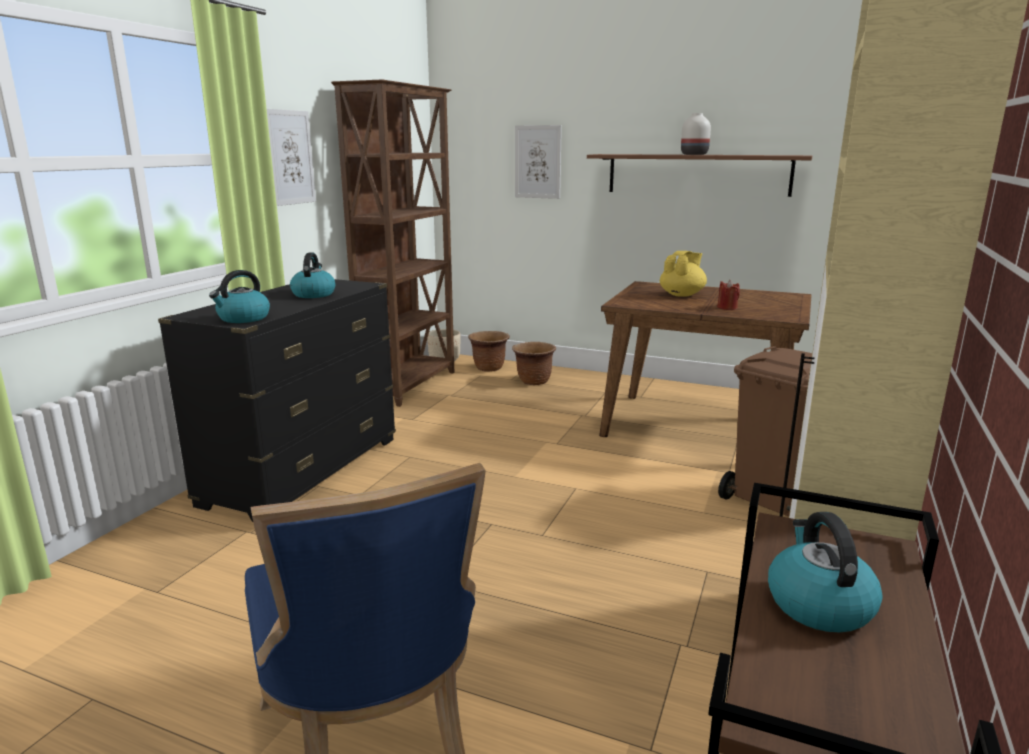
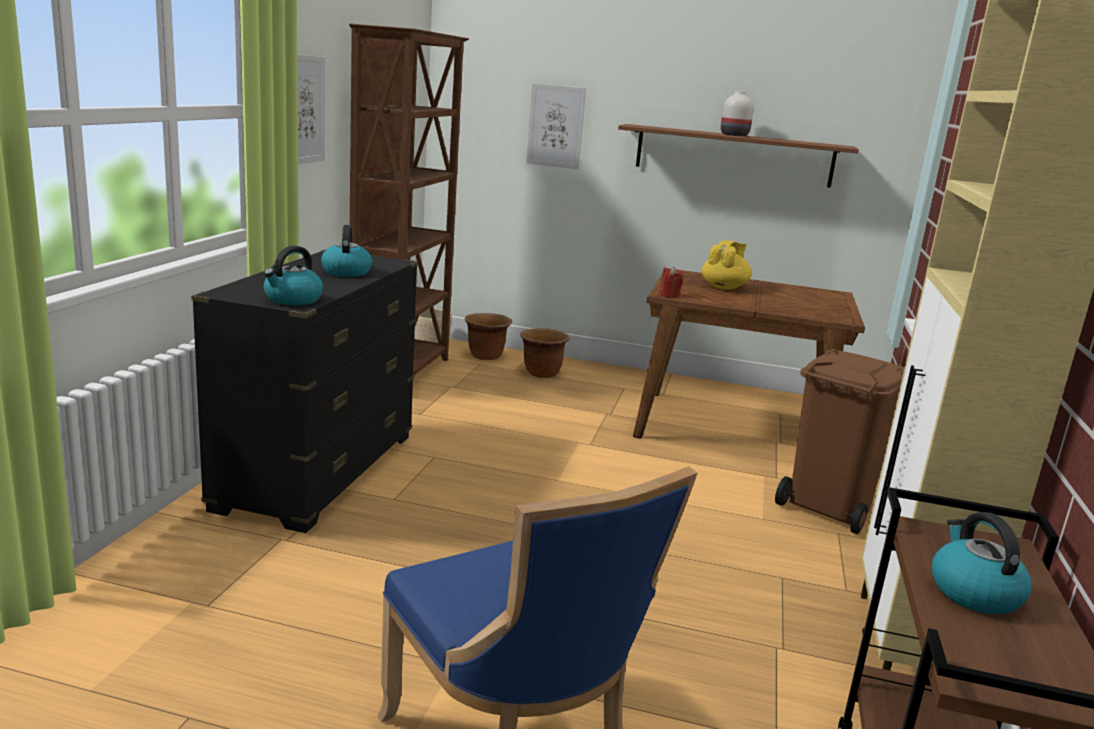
camera: 10 degrees left, 0 degrees up
(727, 308) = (777, 305): red candle -> red candle (669, 295)

